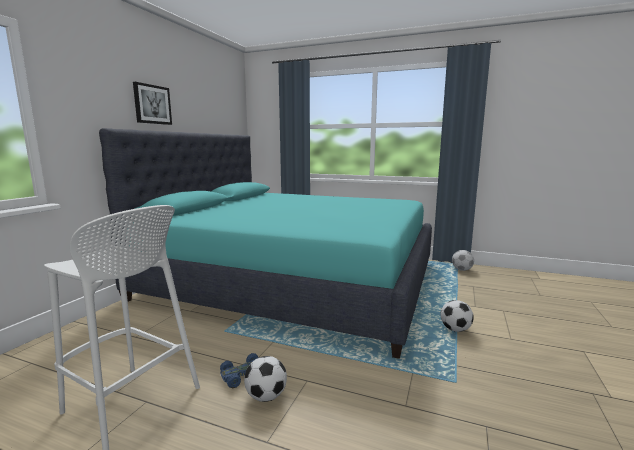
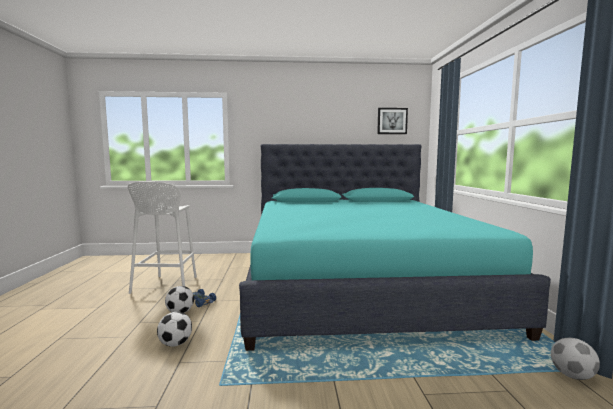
camera: 65 degrees right, 5 degrees down
(152, 104) = (308, 125): picture -> picture (392, 121)
(455, 329) = (332, 380): football -> football (175, 344)

